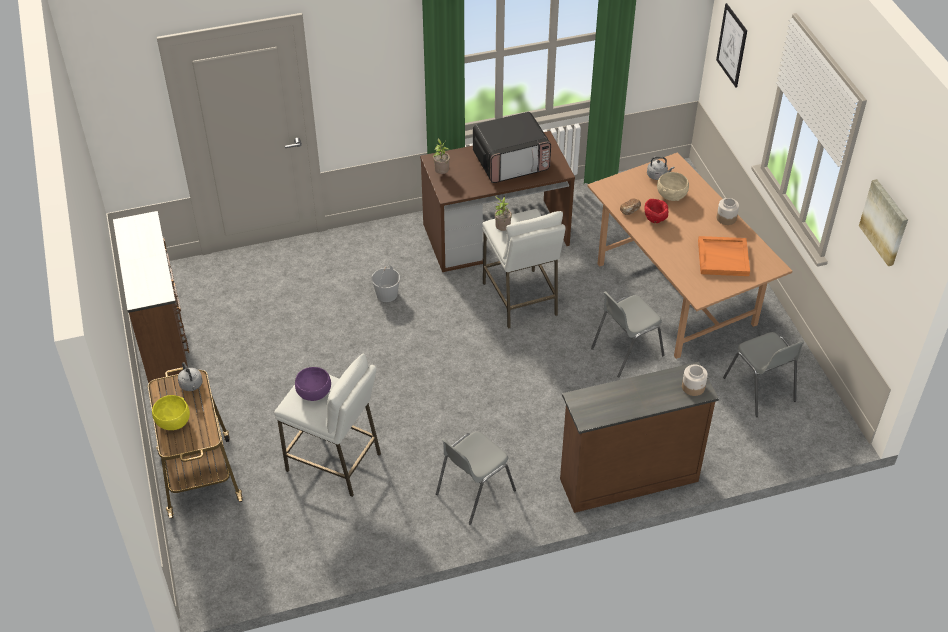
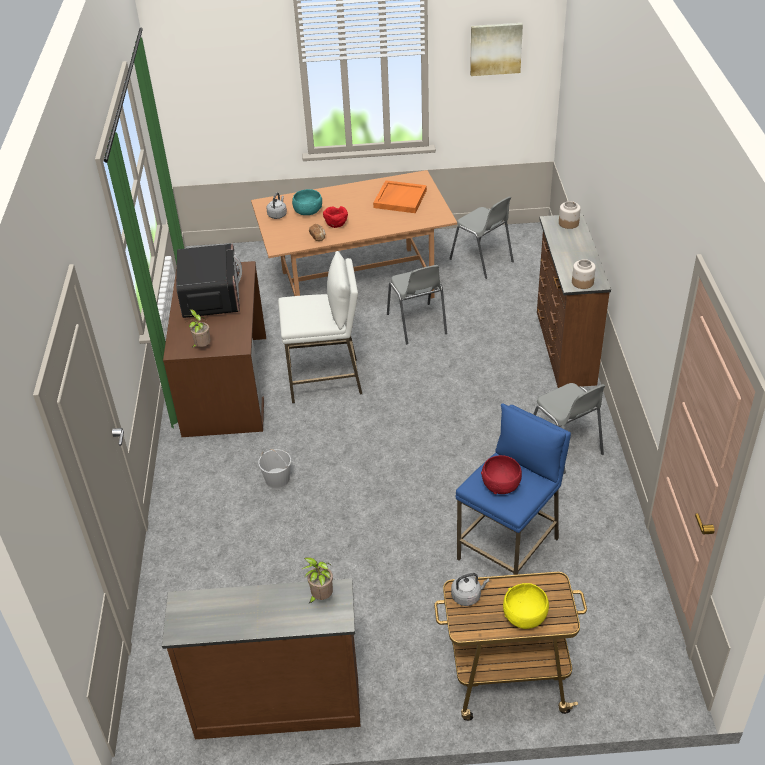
camera: 75 degrees left, 5 degrees down
(314, 392) = (500, 485): purple bowl -> red bowl
(334, 462) = (509, 549): white stool -> blue stool
(502, 230) = (302, 321): potted plant -> potted plant (320, 597)
(671, 195) = (308, 212): beige bowl -> turquoise bowl
(726, 218) = (351, 189): jar -> jar (582, 282)
(732, 45) = (206, 92): picture -> none
(759, 390) = (482, 260): grey chair -> grey chair turned 60 degrees clockwise

